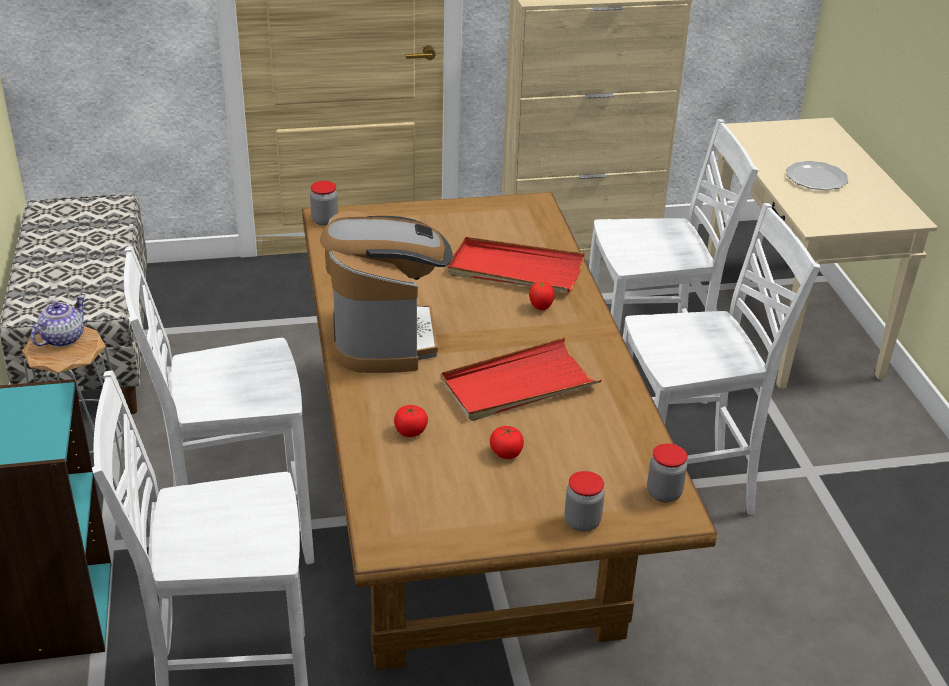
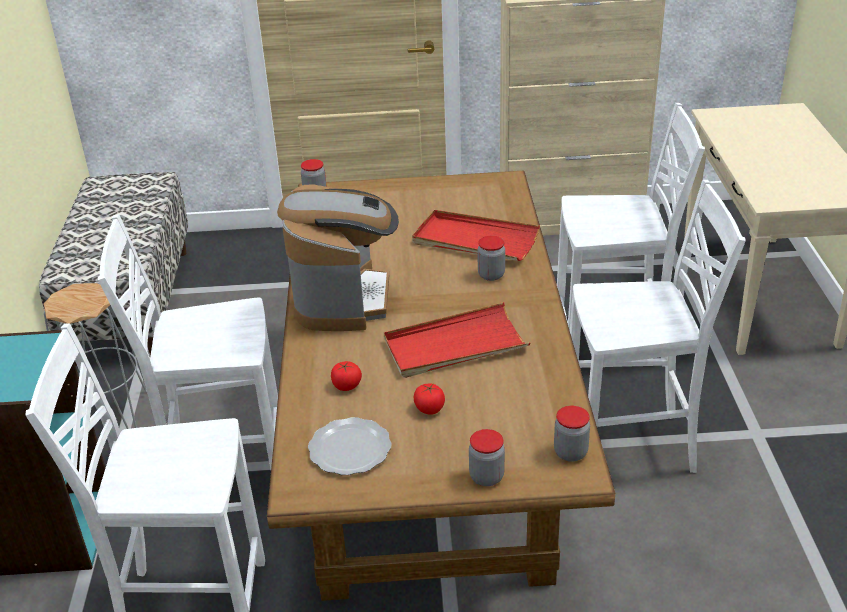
camera: 10 degrees right, 0 degrees up
(62, 339) = (77, 294): teapot -> none
(541, 308) = (491, 275): tomato -> jar
(816, 179) = (776, 159): plate -> plate (349, 450)

